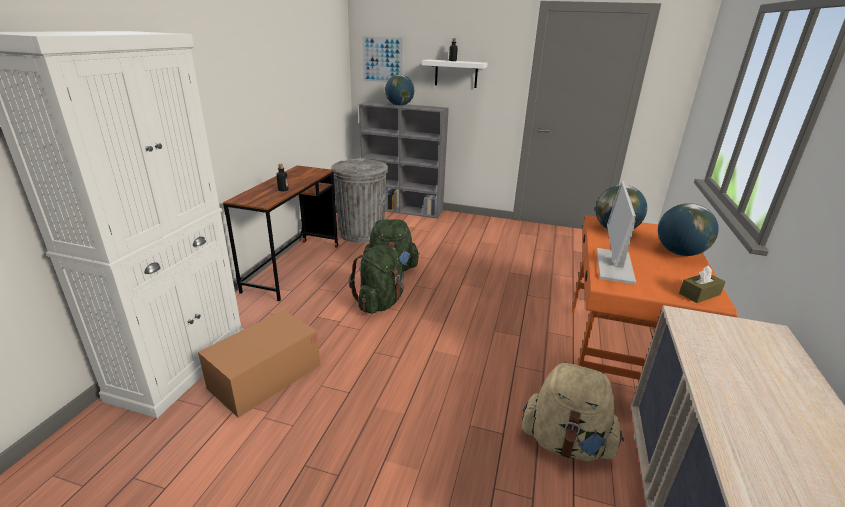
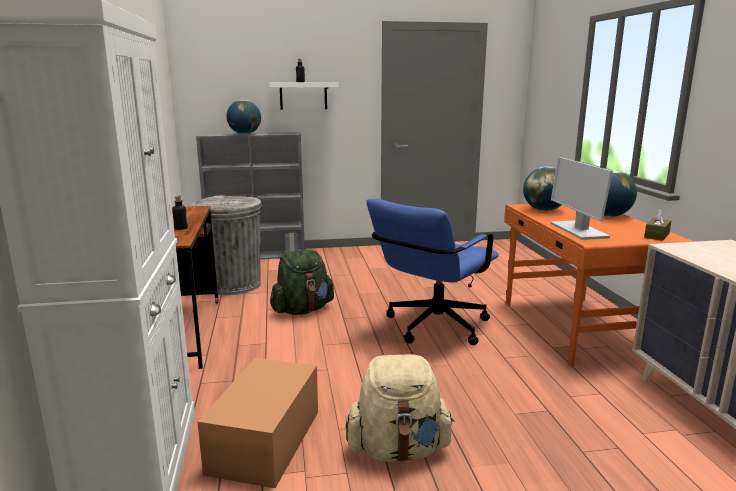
camera: 25 degrees left, 10 degrees down
(380, 303) = (323, 341): green backpack -> none
(382, 60) = (214, 85): picture -> none
(477, 316) = (431, 328): none -> blue office chair
(566, 443) = (601, 400): beige backpack -> beige backpack (398, 449)

